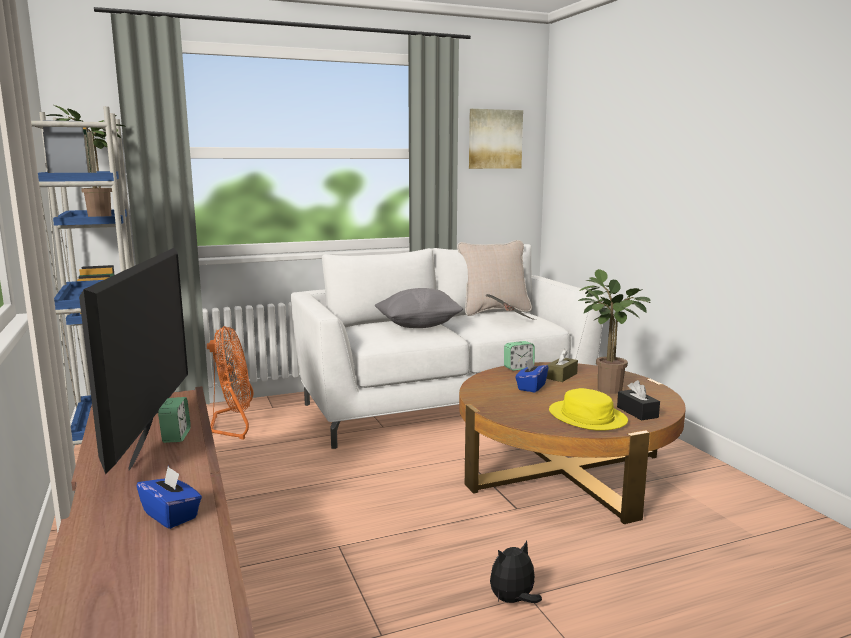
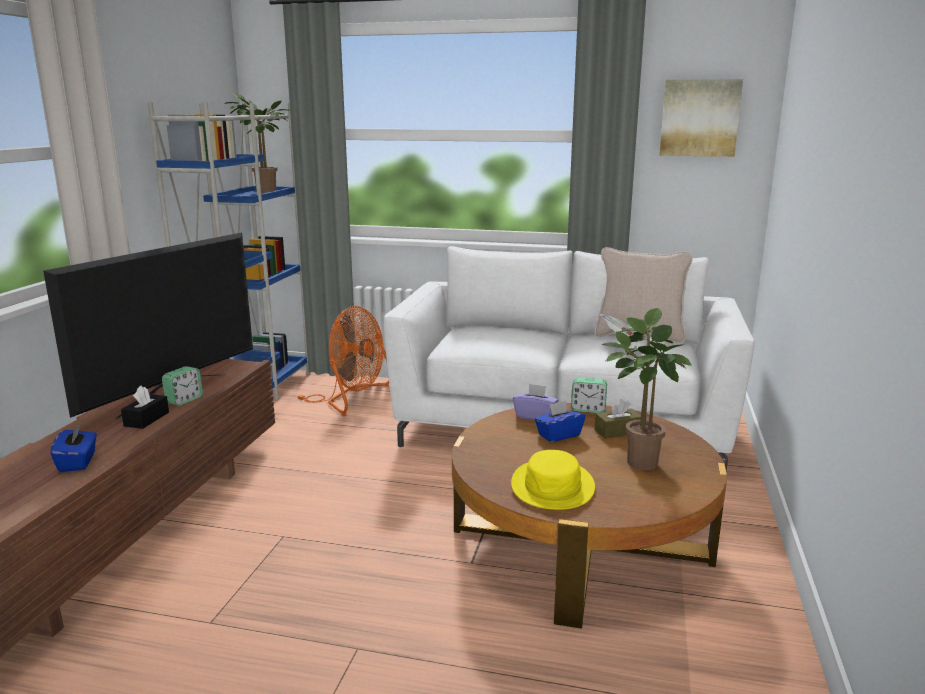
camera: 35 degrees right, 5 degrees up
(419, 326) = (520, 338): grey pillow -> none
(493, 379) = (535, 416): none -> purple tissue box
(513, 601) = (338, 646): plush toy -> none
(637, 412) = (620, 499): black tissue box -> black tissue box (146, 419)

